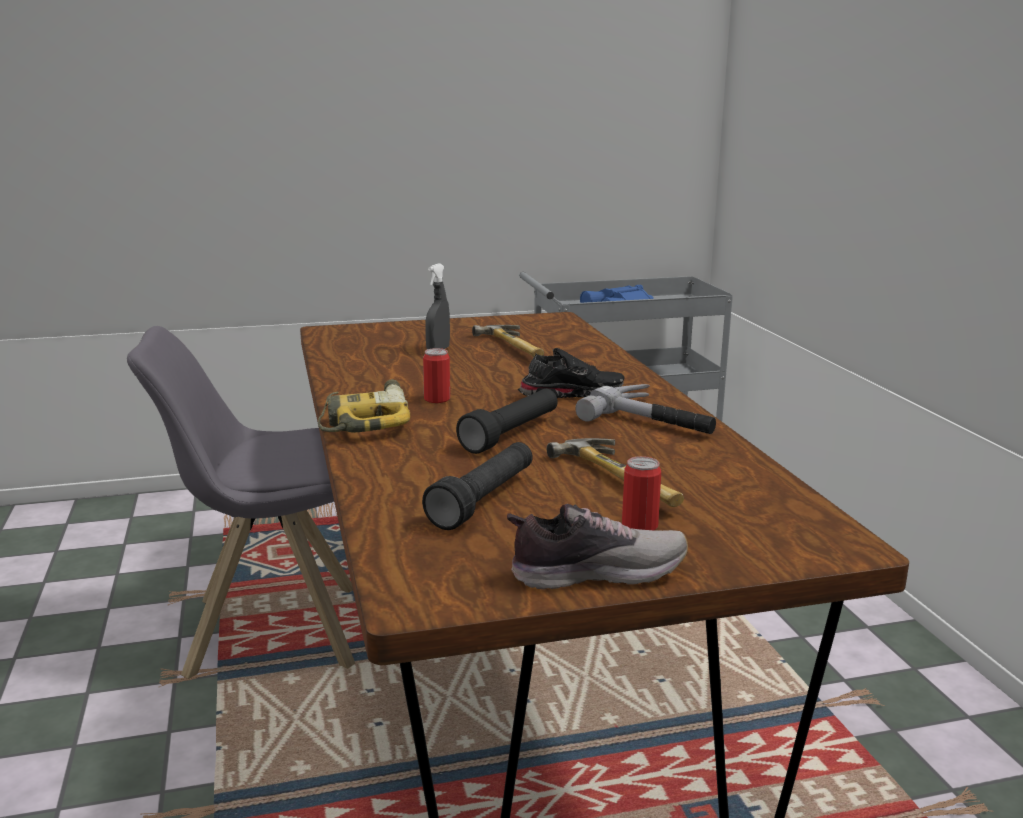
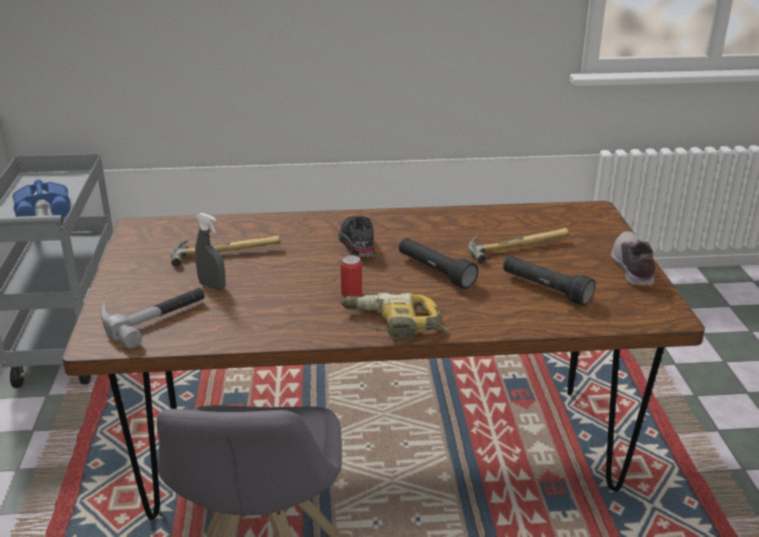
camera: 80 degrees left, 10 degrees up
(639, 526) = (577, 250): can -> none
(656, 420) = (418, 224): hammer -> hammer (153, 316)

